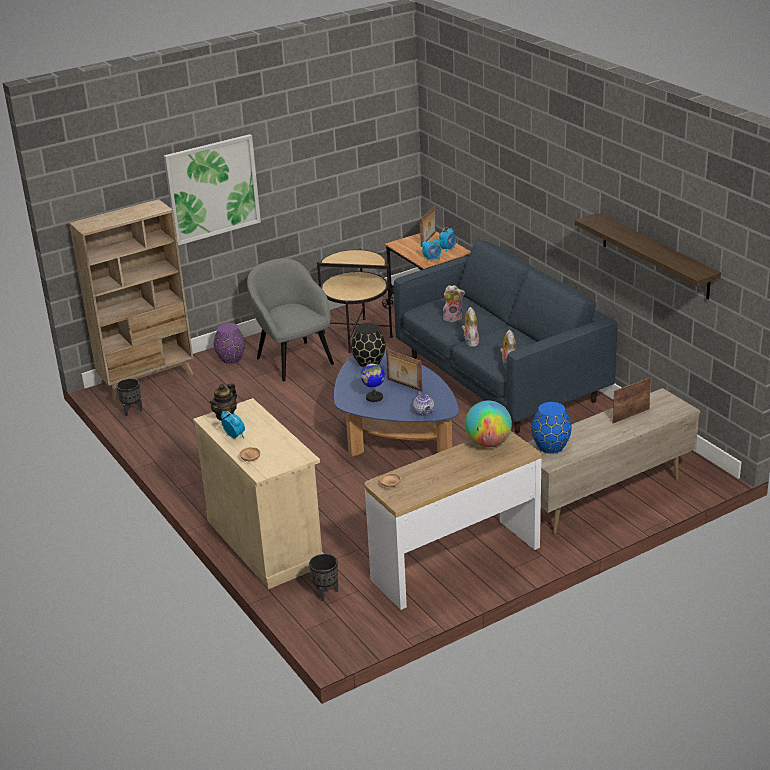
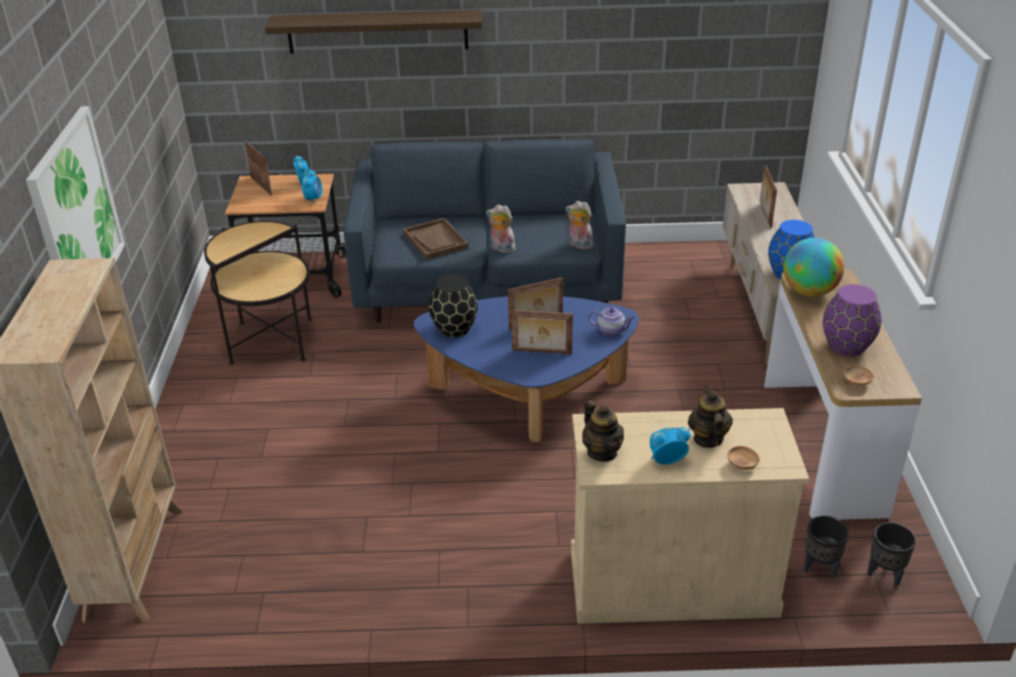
camera: 60 degrees left, 5 degrees up
(132, 411) = (202, 609): black planter -> black planter (885, 575)
(231, 358) = (187, 459): purple vase -> purple vase (846, 346)
(265, 443) = (707, 439): none -> teapot
(294, 360) = (264, 408): grey armchair -> none
(374, 397) = (541, 352): globe -> picture frame
(453, 318) = (435, 240): plush toy -> brown tray
(655, 256) = (666, 51): shelf -> shelf (377, 31)

